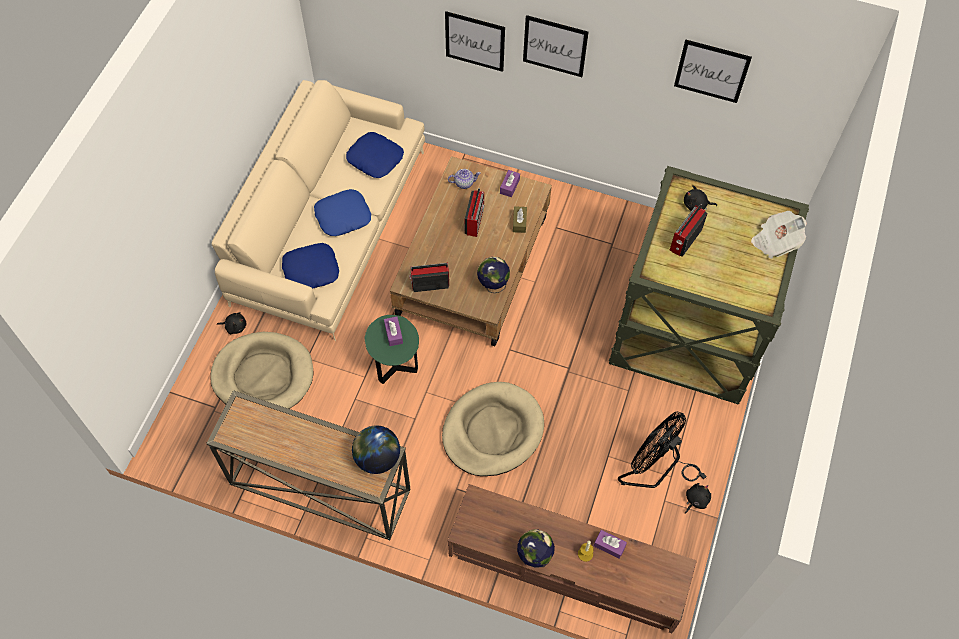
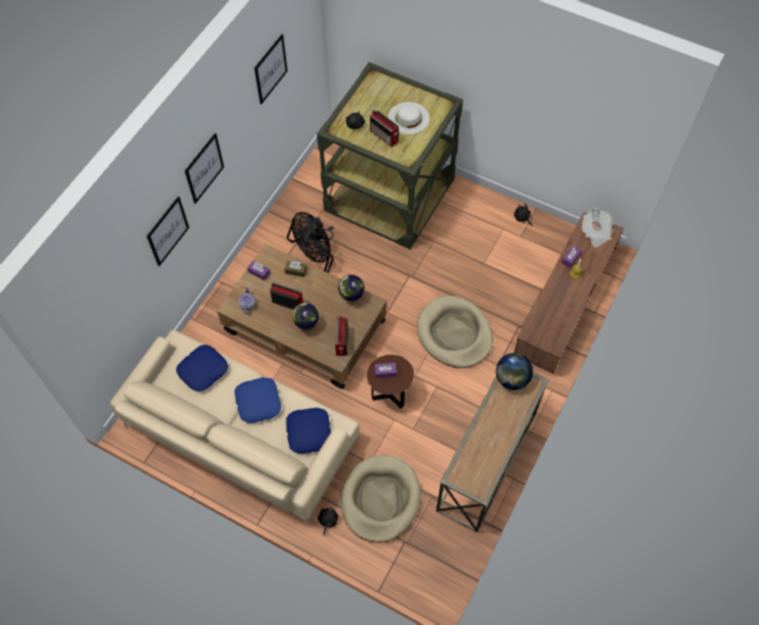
camera: 80 degrees left, 0 degrees up
(395, 367) = (389, 395): green side table -> brown side table
(534, 556) = (575, 304): globe -> globe (306, 325)
(659, 464) = (493, 233): black fan -> black fan (316, 252)
(725, 264) = (408, 118): none -> white hat
(775, 241) = (395, 86): newspaper -> newspaper (595, 233)

